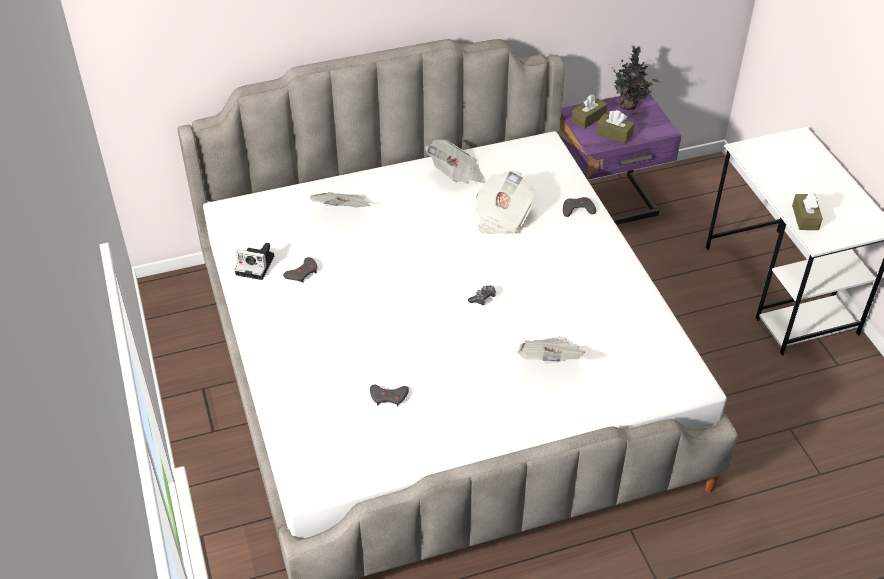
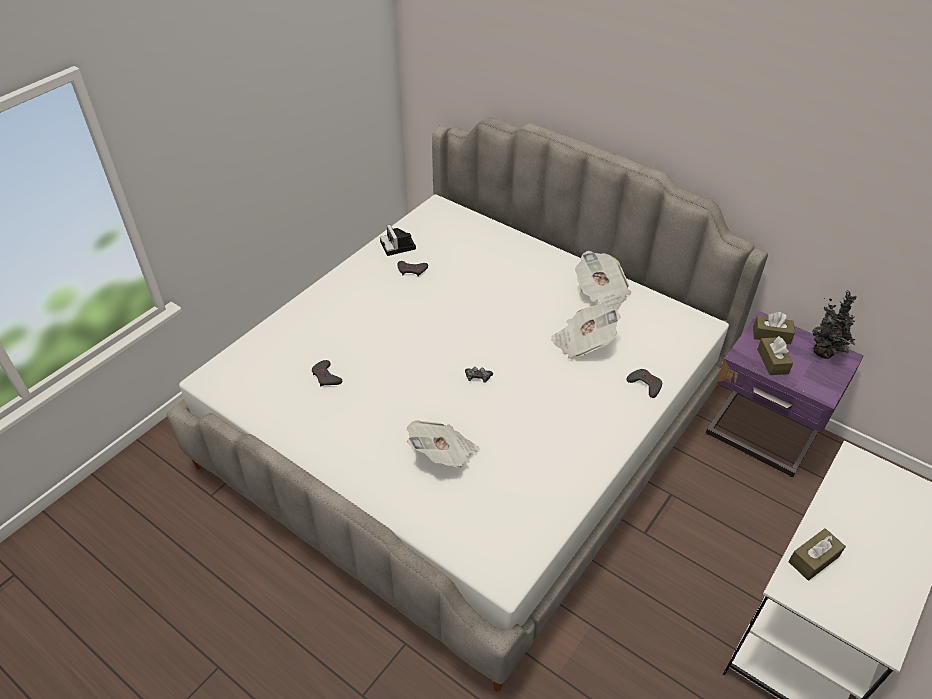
camera: 55 degrees right, 0 degrees up
(343, 212) = (495, 257): newspaper -> none

